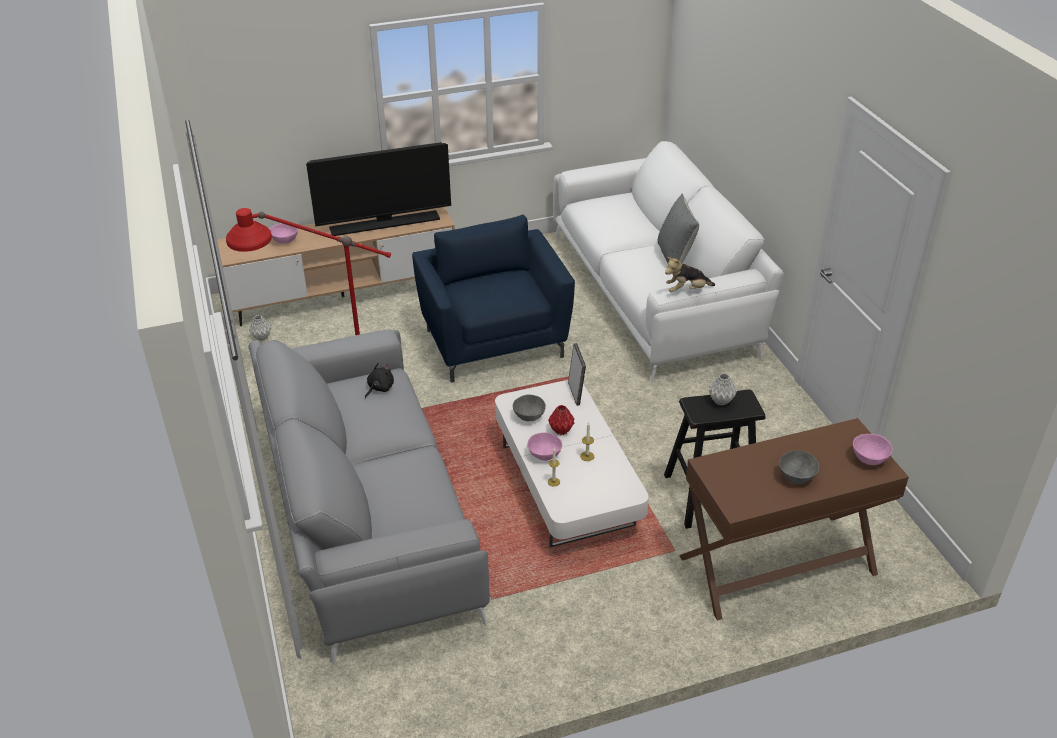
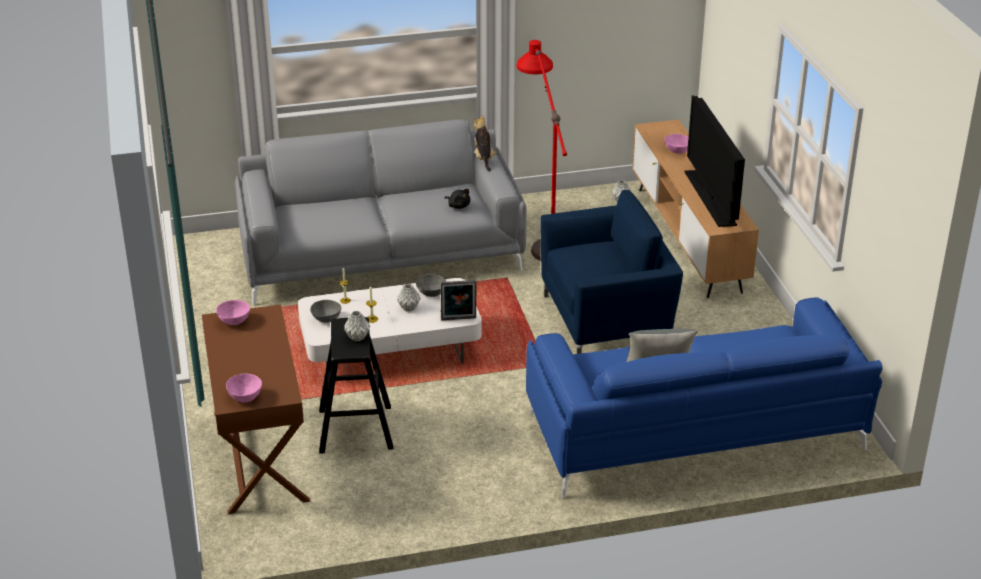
camera: 95 degrees right, 5 degrees down
(544, 455) = (378, 298): pink bowl -> pink bowl (233, 321)
(561, 430) = (409, 308): red vase -> grey vase
(654, 293) = (696, 434): white sofa -> blue sofa
(686, 290) = (555, 352): plush toy -> plush toy (484, 158)
(797, 477) = (238, 354): grey bowl -> grey bowl (326, 319)

